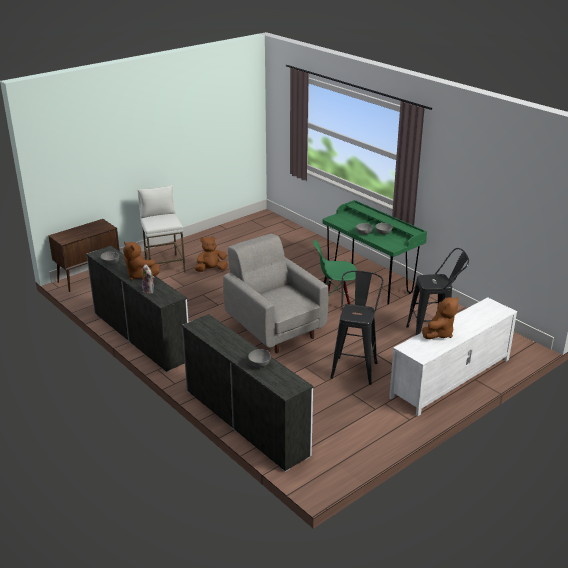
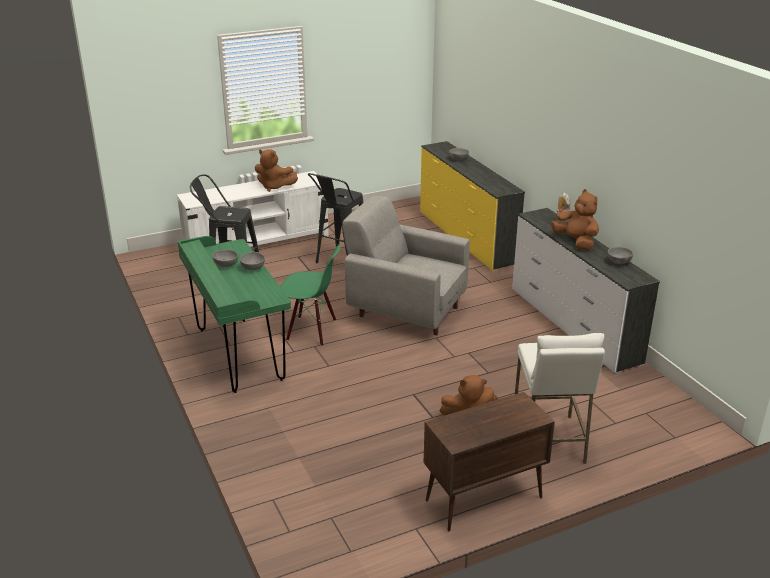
camera: 165 degrees left, 0 degrees up
(89, 278) = (676, 433): brown cabinet -> brown cabinet (483, 499)
(246, 421) = (466, 237): white dresser -> yellow dresser
(274, 328) = (405, 311): grey armchair -> grey armchair turned 135 degrees clockwise
(439, 333) = (274, 187): brown plush toy -> brown plush toy turned 120 degrees counterclockwise

